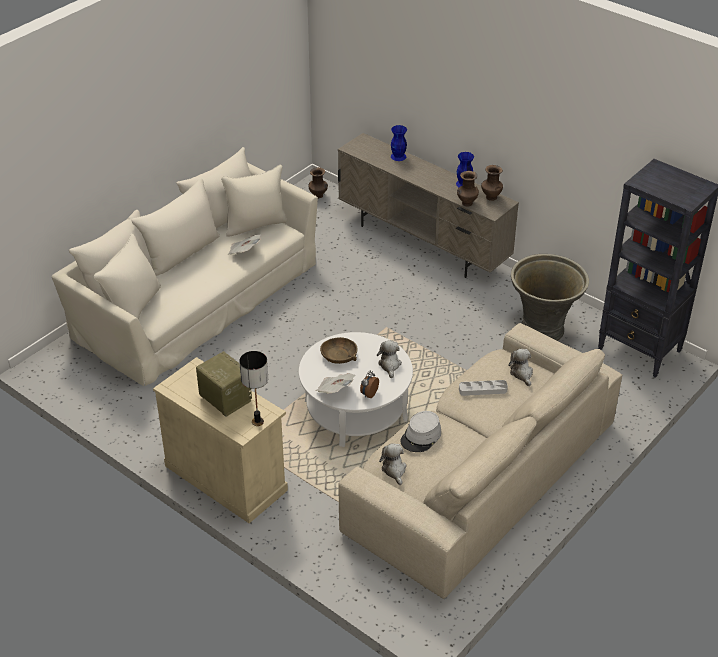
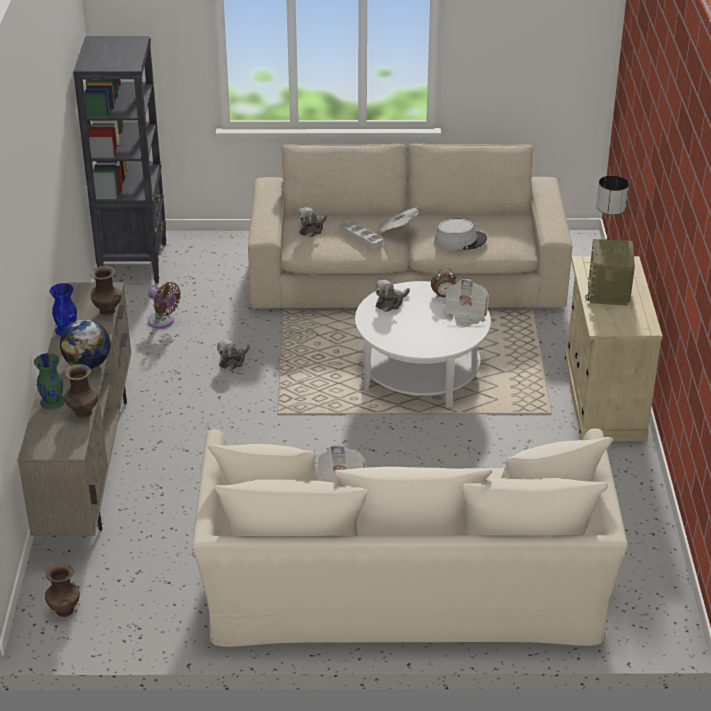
camera: 130 degrees left, 5 degrees down
(339, 355) = (418, 335): brown bowl -> none
(394, 470) = (512, 238): plush toy -> plush toy (233, 360)
(398, 156) = (53, 401): blue vase -> green vase
(419, 177) = (87, 364): none -> globe
(474, 414) = (396, 230): none -> newspaper
(491, 197) = (76, 302): brown vase -> brown vase (83, 413)
(543, 329) = (163, 322): grey planter -> brown fan

